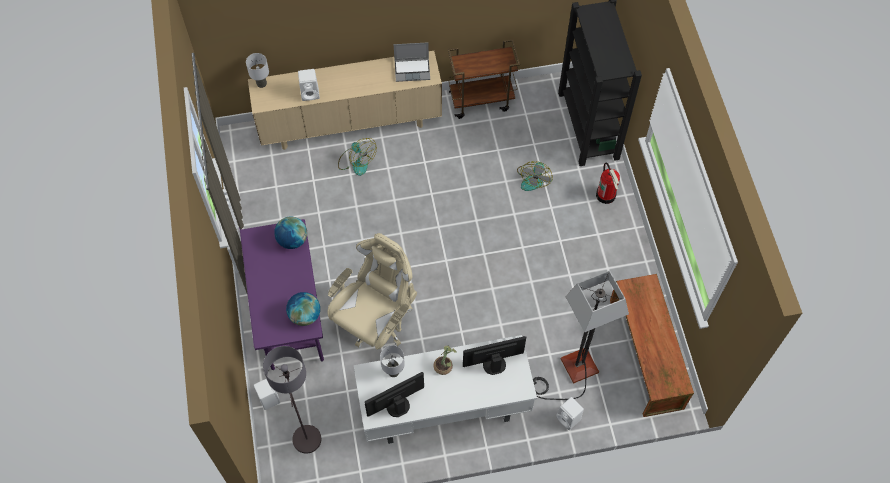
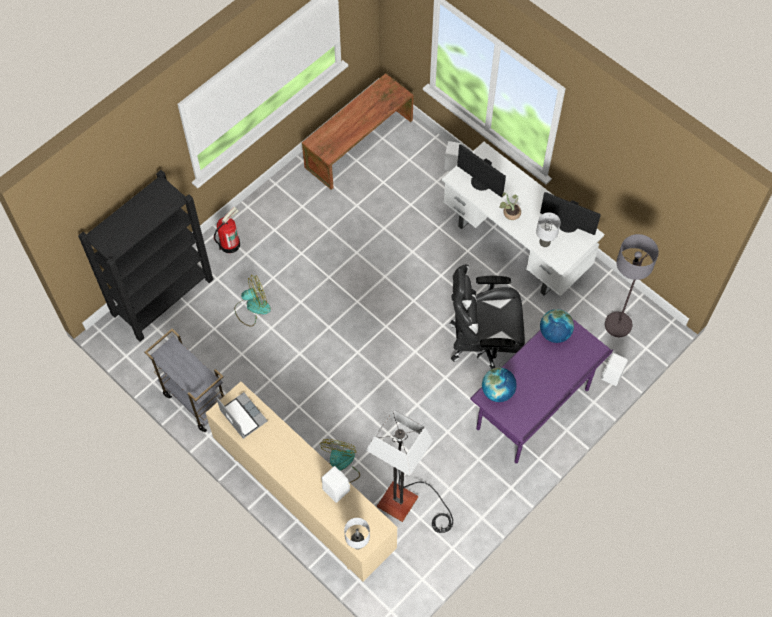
camera: 125 degrees left, 0 degrees up
(375, 323) = (484, 341): beige office chair -> black office chair
(482, 102) = (195, 400): brown cart -> grey cart
(571, 372) = (414, 182): floor lamp -> floor lamp (408, 504)

